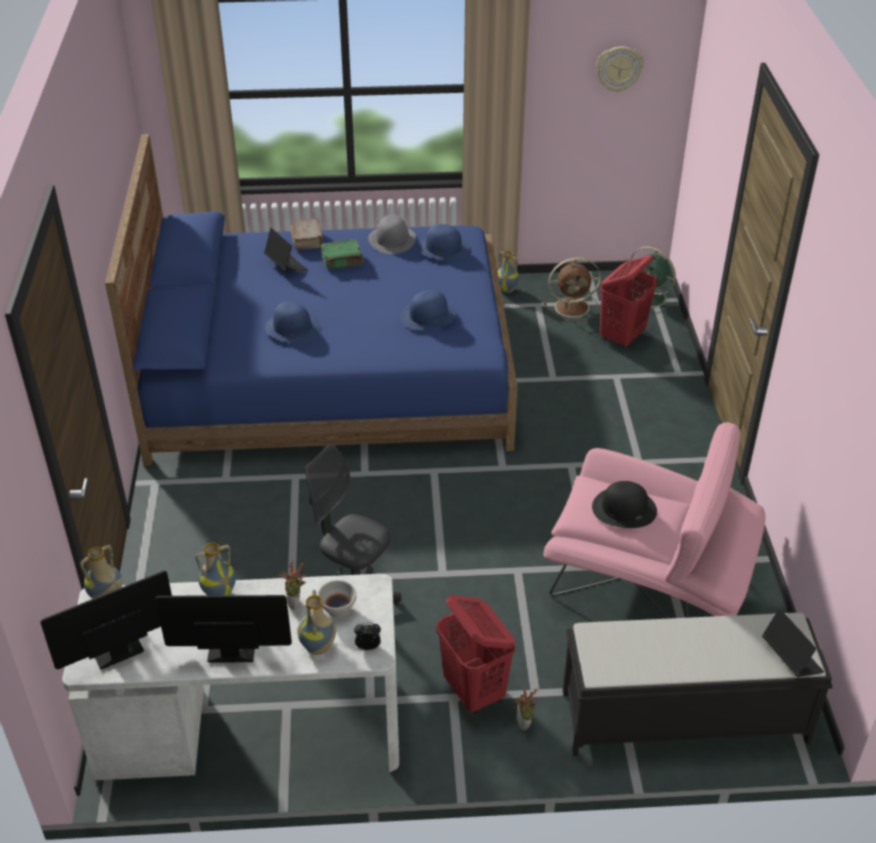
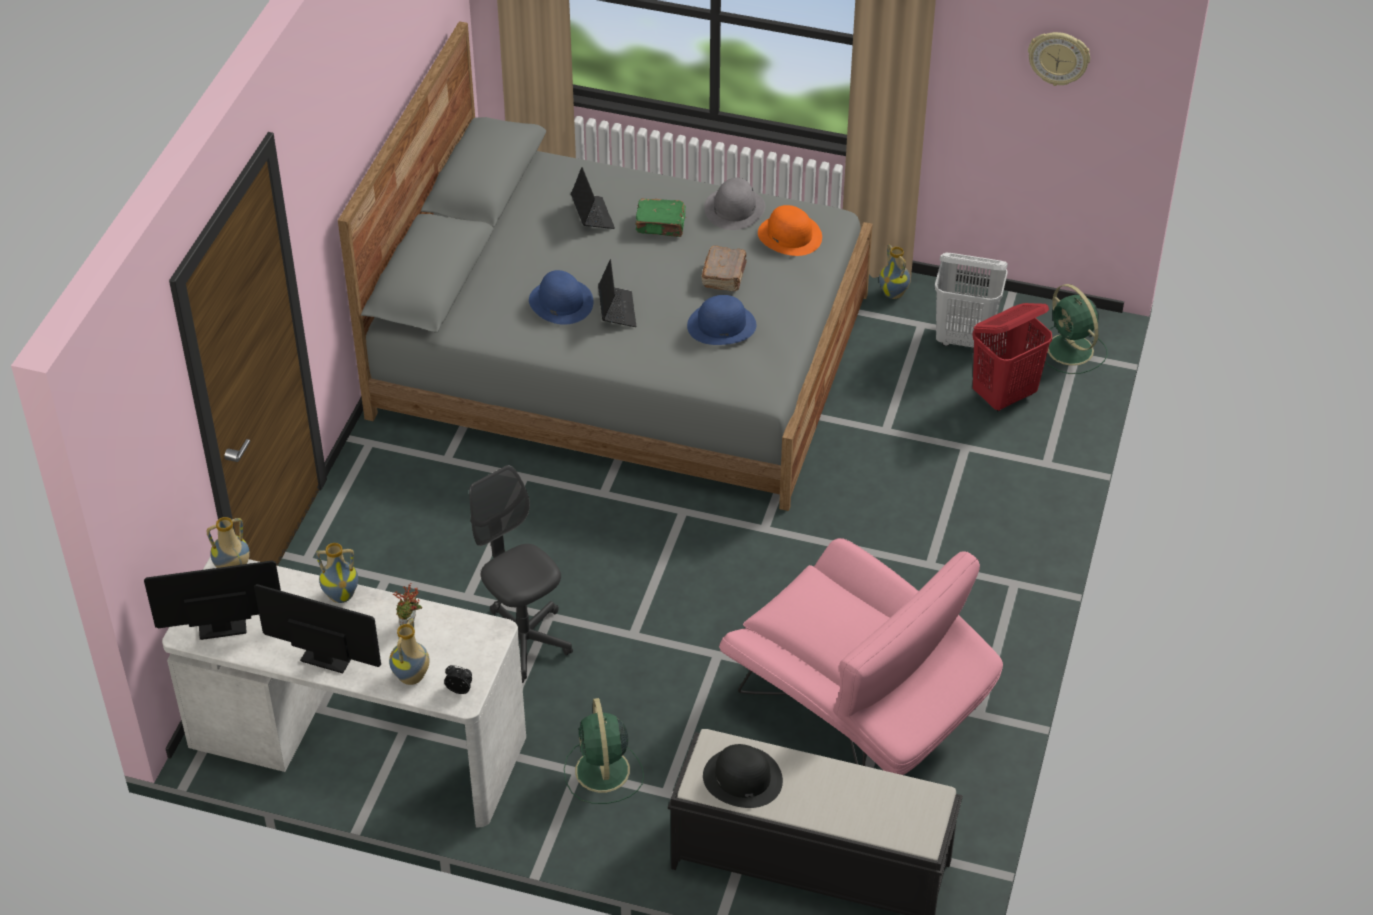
camera: 20 degrees right, 5 degrees up
(308, 240) = (633, 186): brown book -> brown book (724, 276)
(329, 372) = (621, 354): blue bed -> grey bed
(337, 609) = (448, 643): white bowl -> none
(444, 248) = (790, 235): blue hat -> orange hat
(474, 691) = (603, 772): red laundry basket -> green fan
(525, 724) = (638, 822): potted plant -> none
(573, 307) = (965, 339): brown fan -> white laundry basket
(624, 509) = (833, 618): black hat -> black hat (742, 778)
(791, 658) = (910, 831): laptop -> laptop (617, 310)

